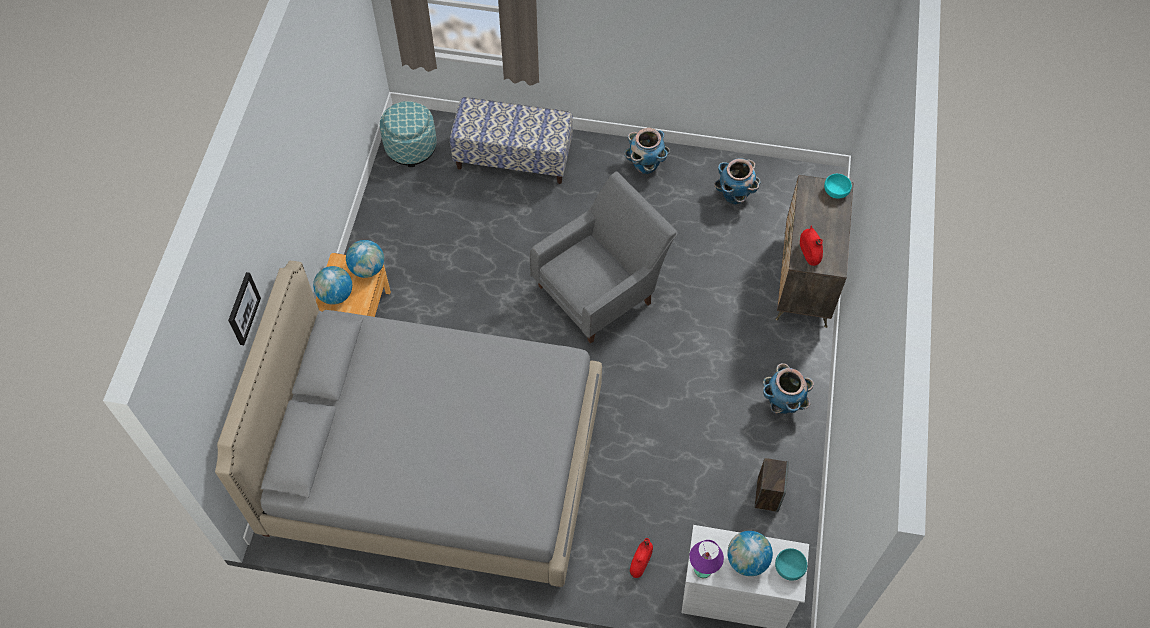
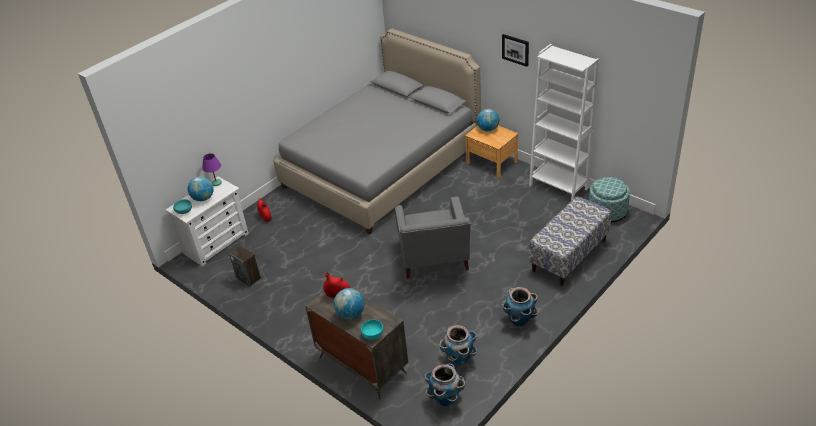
camera: 125 degrees right, 20 degrees down
(243, 308) = (442, 26): picture -> picture (515, 49)
(367, 269) = (497, 142): globe -> globe (350, 314)
(380, 214) = (558, 187): none -> white bookcase
(782, 404) = (290, 309): planter -> planter (445, 398)

